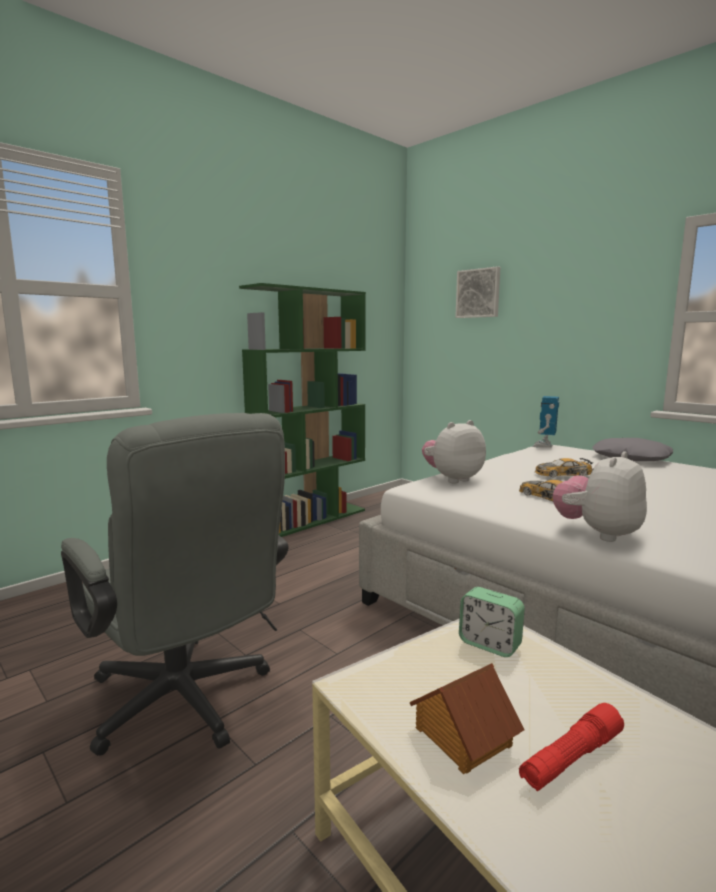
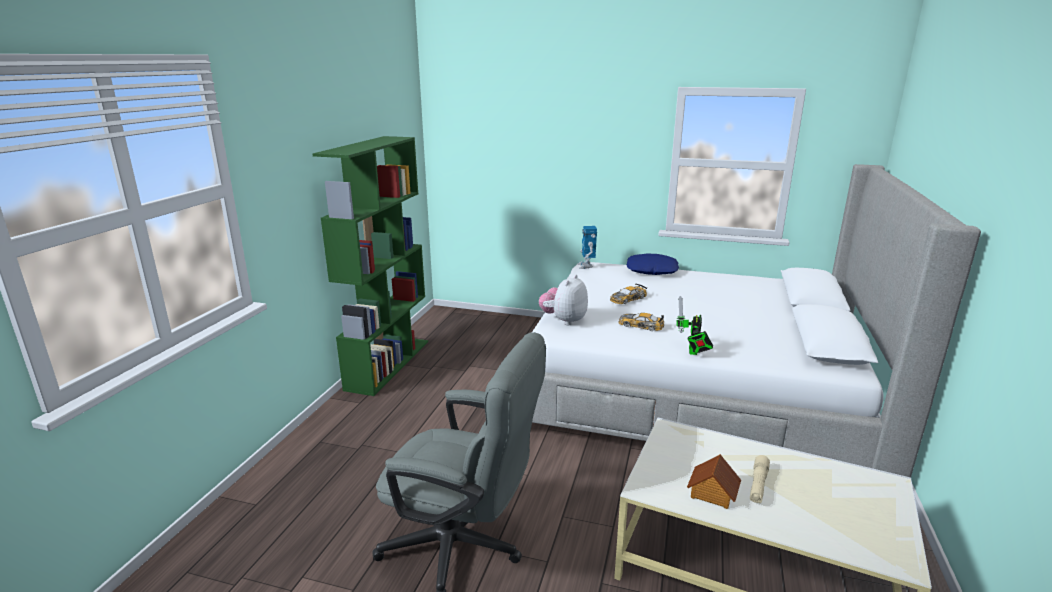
camera: 30 degrees left, 10 degrees up
(478, 293) = (506, 127): picture -> none
(489, 644) = (680, 441): alarm clock -> none
(571, 758) = (758, 485): red flashlight -> beige flashlight
(598, 533) = (693, 352): plush toy -> toy robot
(630, 458) = (651, 270): grey pillow -> blue pillow

